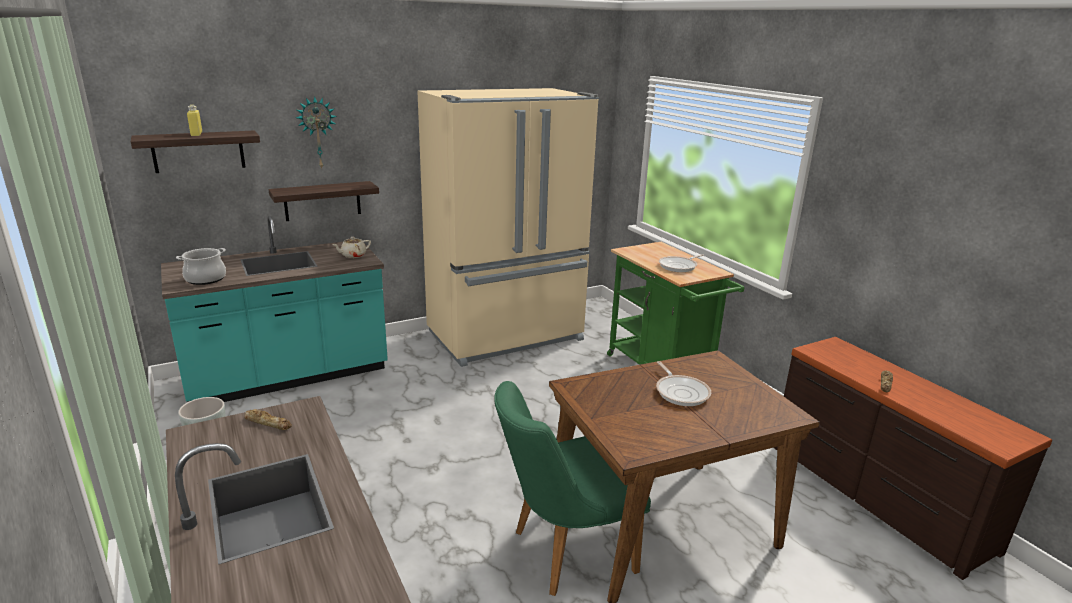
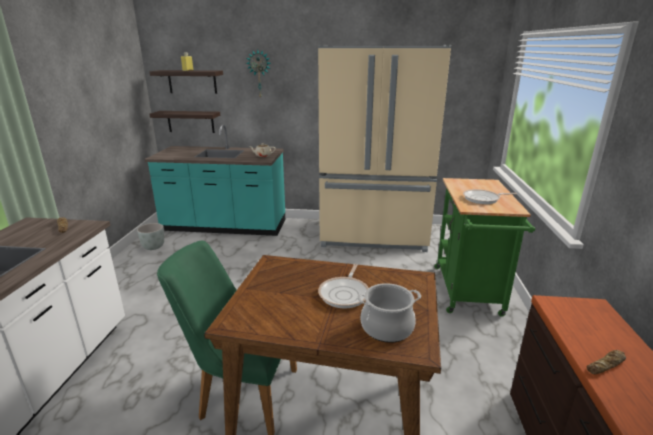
camera: 35 degrees right, 0 degrees up
(205, 279) = (174, 155): cooking pot -> cooking pot (387, 327)
(322, 201) = (261, 120): shelf -> shelf (190, 121)

